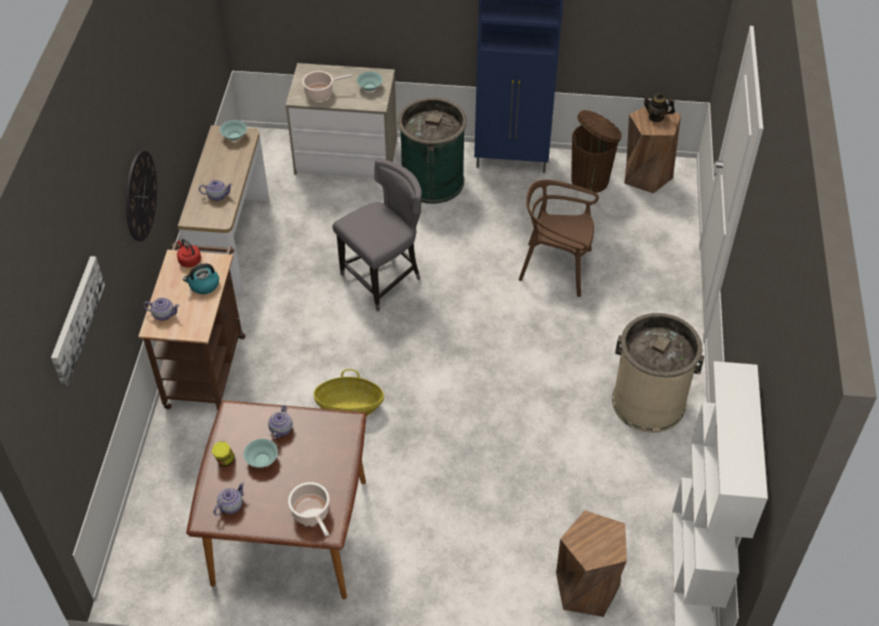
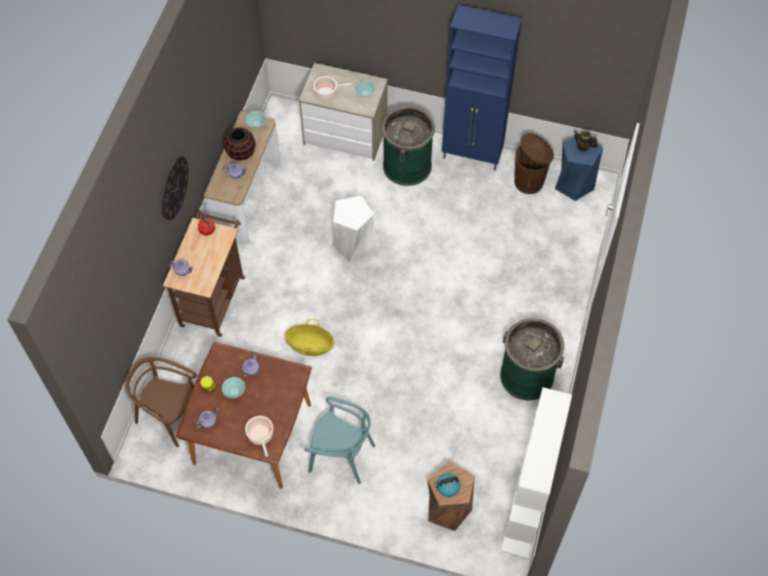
camera: 10 degrees right, 10 degrees up
(76, 319) = (116, 289): picture -> none
(204, 285) = (214, 251): kettle -> kettle (447, 487)
(220, 171) = (241, 153): none -> black vase
(383, 278) = (354, 244): grey chair -> white stool
(422, 541) = (341, 456): none -> turquoise chair
(556, 267) = (484, 254): brown chair -> brown chair (169, 415)
(646, 175) = (574, 184): brown stool -> blue stool
(648, 402) = (527, 375): beige trash can -> green trash can

